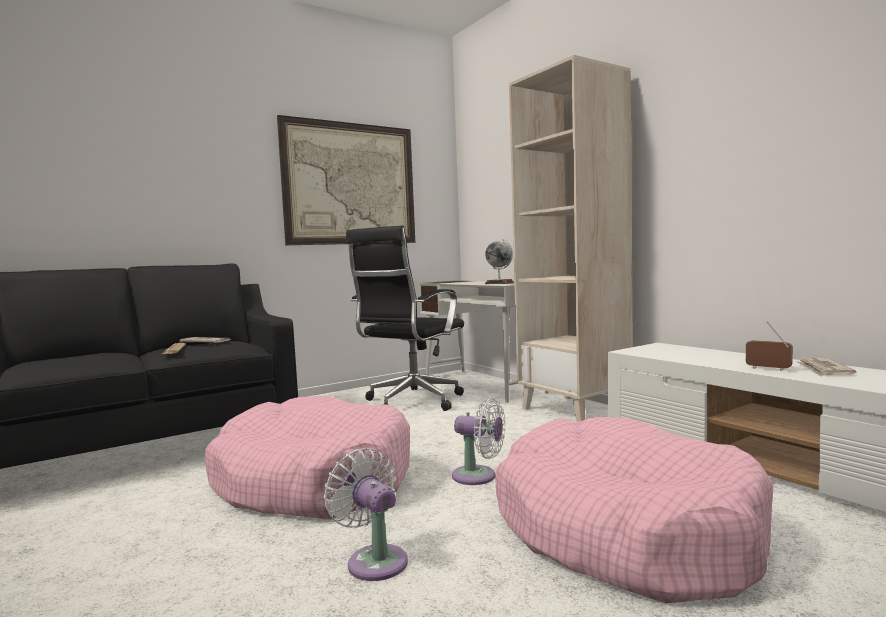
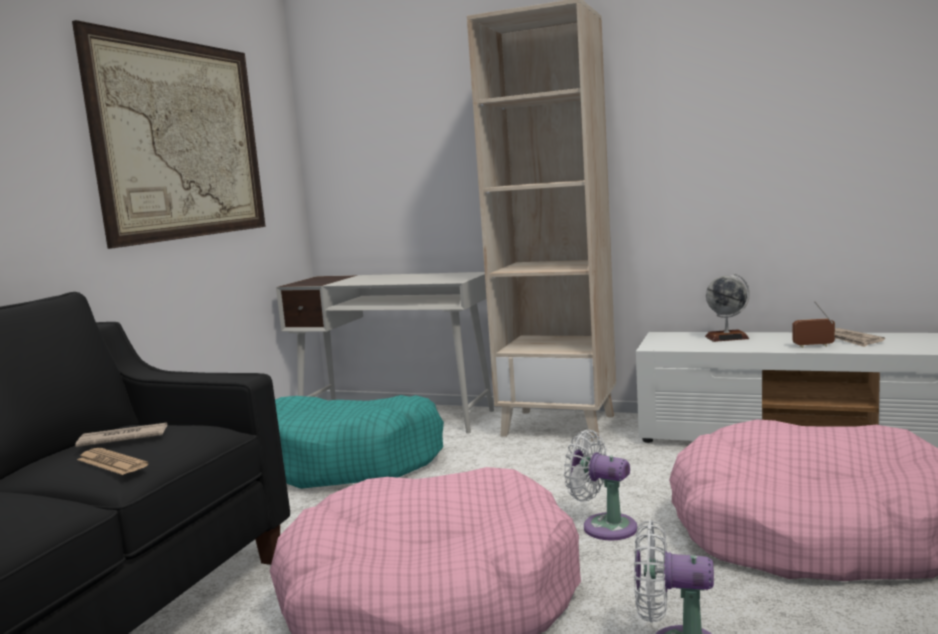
camera: 35 degrees left, 5 degrees up
(411, 402) = (348, 462): black office chair -> turquoise dog bed
(478, 477) = (604, 526): white fan -> white fan turned 135 degrees counterclockwise
(499, 283) = (429, 279): globe -> globe (727, 337)

